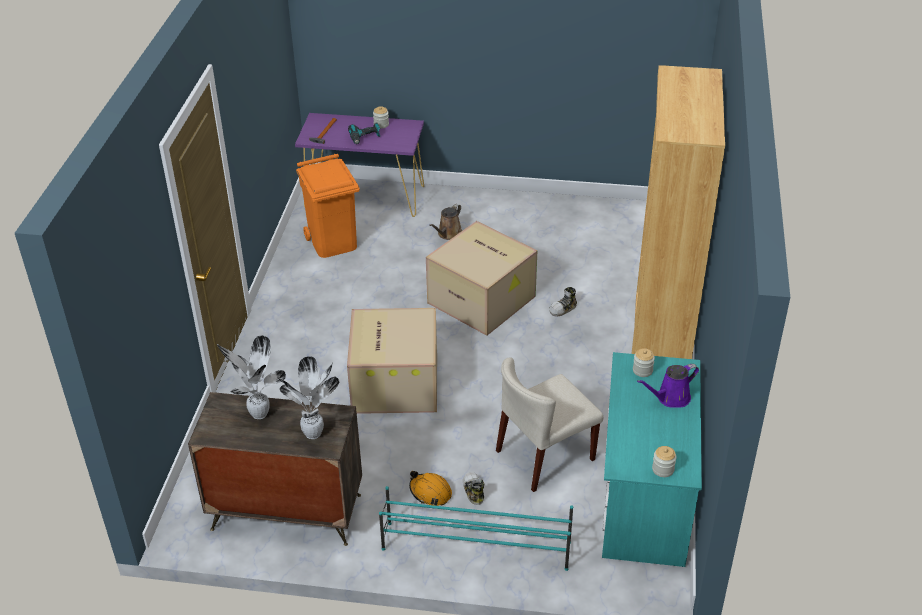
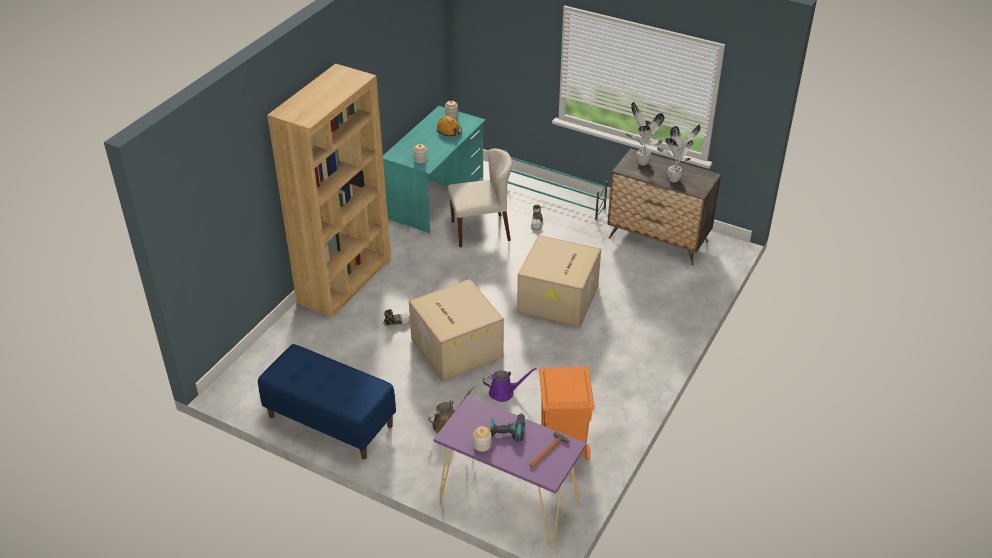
camera: 160 degrees left, 0 degrees up
(430, 492) = (564, 228): orange hard hat -> orange hard hat (449, 131)
(556, 211) = (329, 421): none -> blue bench
(670, 398) = (417, 143): purple watering can -> purple watering can (504, 392)

